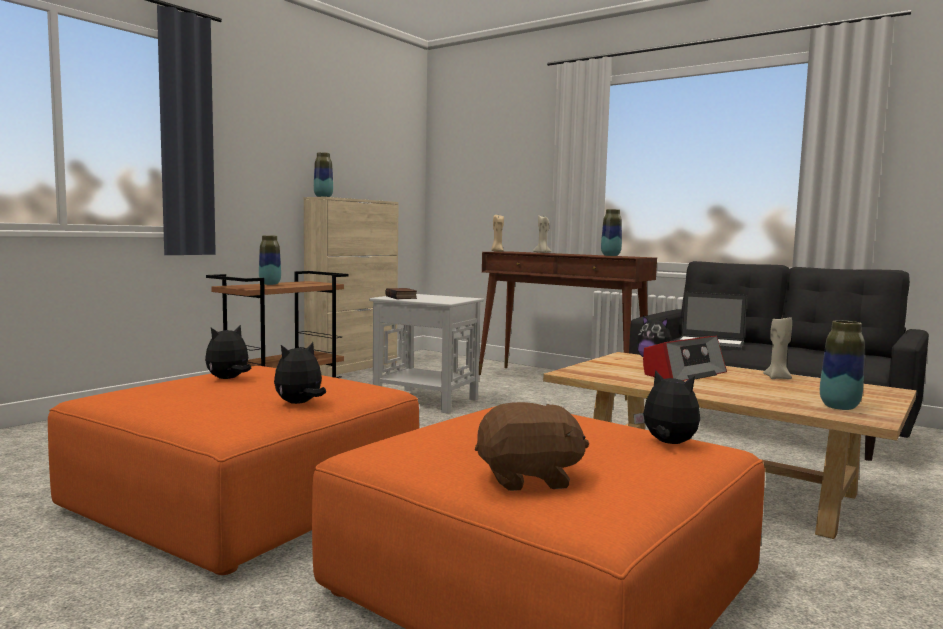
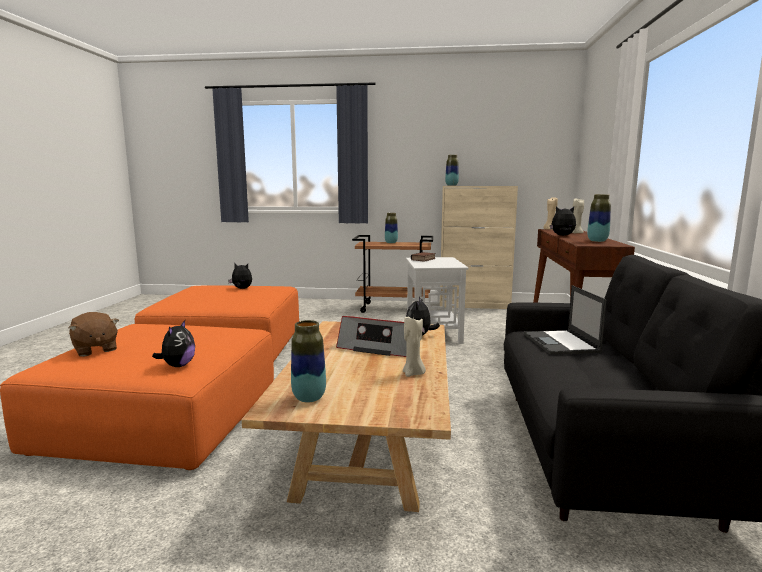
camera: 60 degrees right, 5 degrees up
(299, 404) = (207, 304): plush toy -> plush toy (562, 236)

